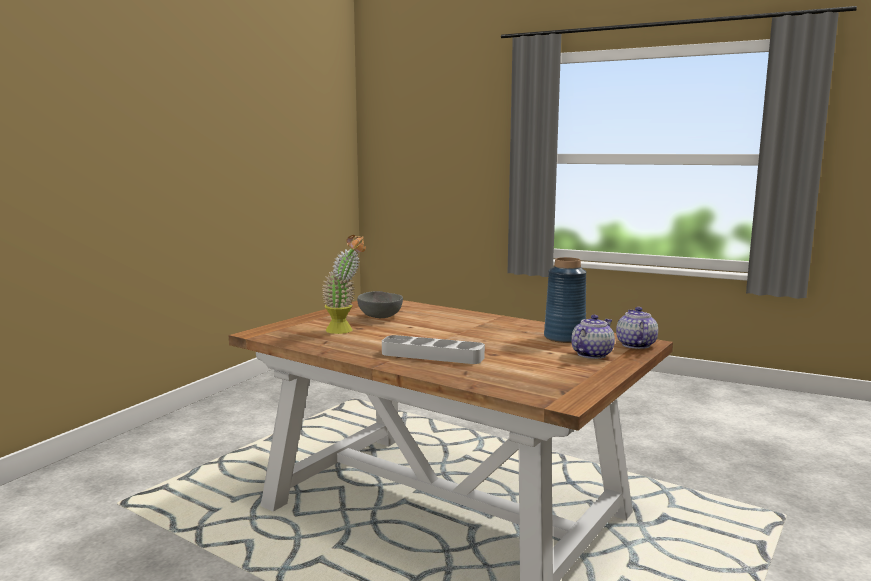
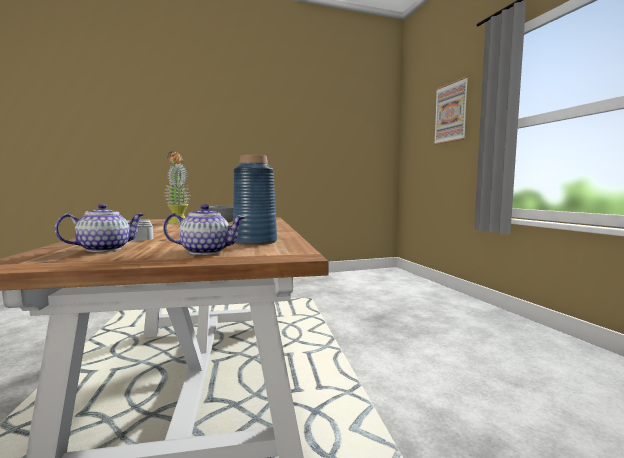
camera: 45 degrees right, 5 degrees down
(455, 127) = (451, 112): none -> picture
(635, 345) = (275, 254): teapot -> teapot (105, 249)

